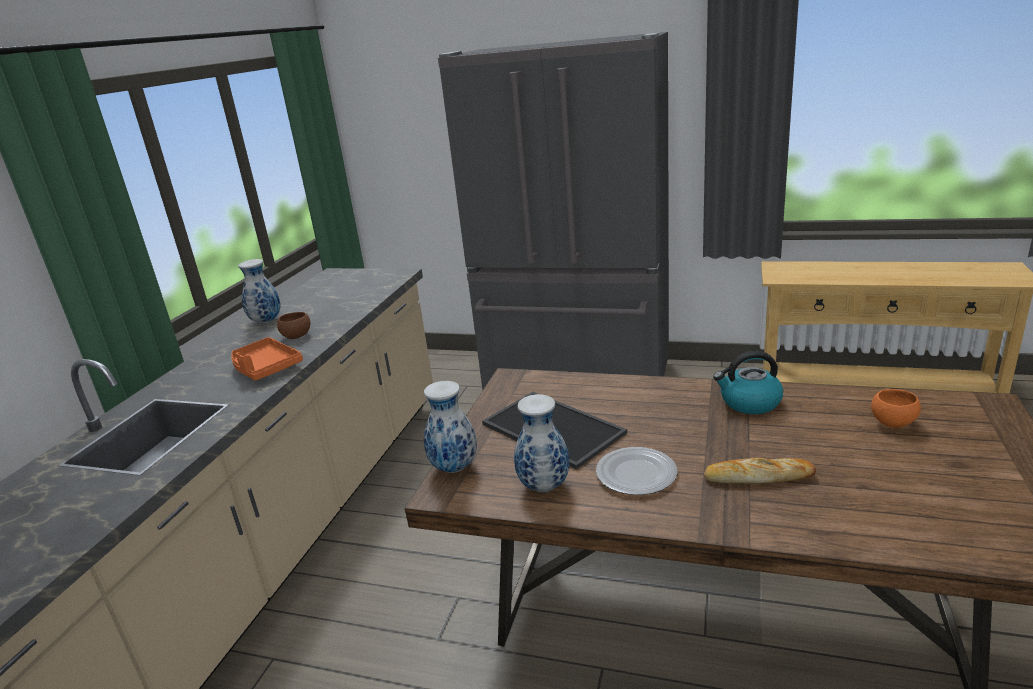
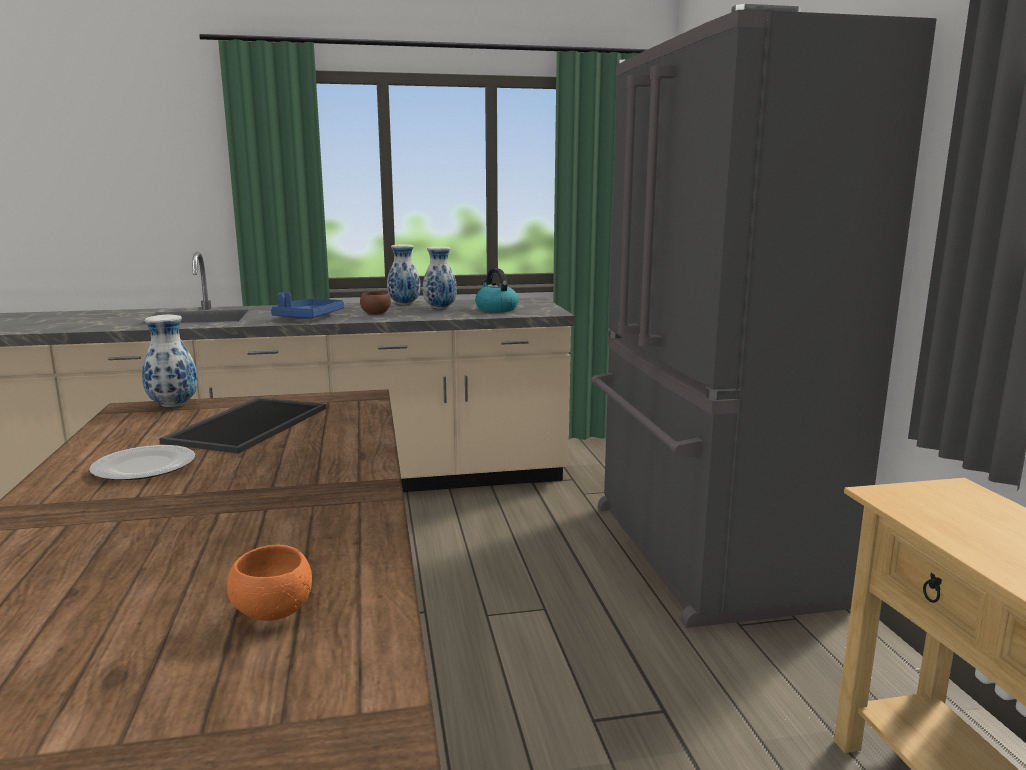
camera: 60 degrees right, 10 degrees down
(265, 368) = (308, 317): orange tray -> blue tray
(543, 486) = (130, 436): vase -> vase (440, 308)
(749, 403) = (328, 504): kettle -> kettle (496, 309)
(758, 476) = (120, 524): bread -> none

